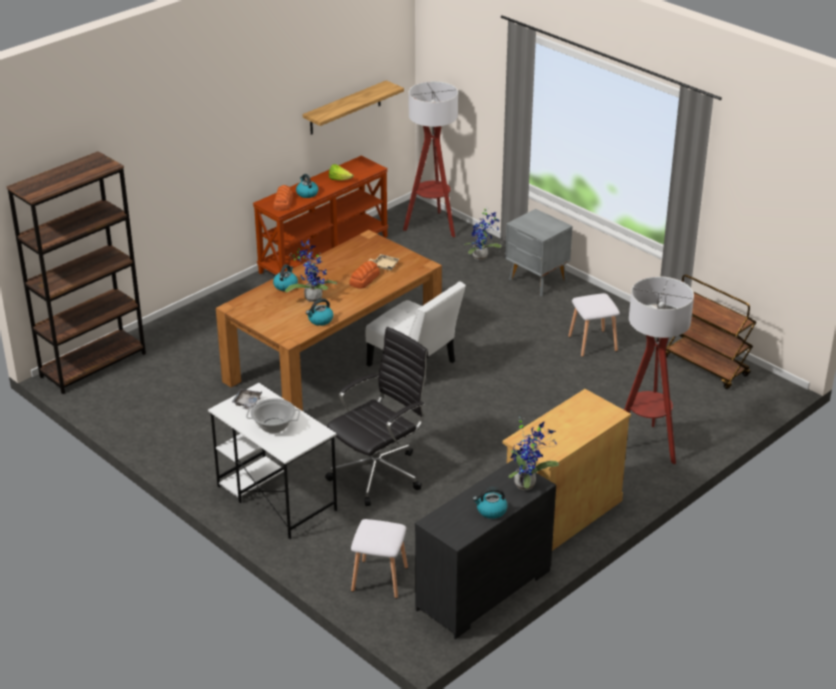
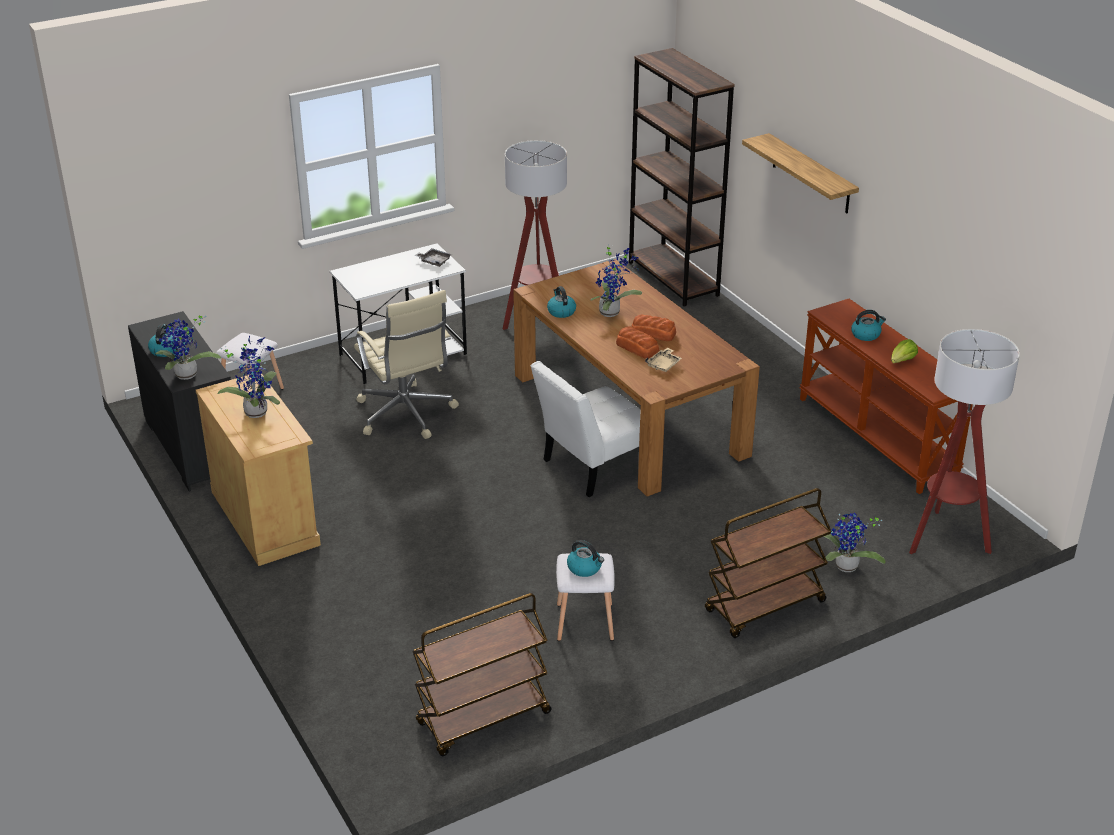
camera: 105 degrees right, 0 degrees up
(273, 426) = (388, 270): cooking pot -> none
(283, 202) = (844, 316): bread -> bread (652, 333)
(285, 285) = (643, 300): kettle -> kettle (585, 568)
(345, 108) = (976, 303): shelf -> shelf (811, 174)
(379, 473) = (406, 415): black office chair -> beige office chair
(537, 281) = (764, 607): grey nightstand -> brown cart
(562, 425) = (257, 411): none -> potted plant
(646, 446) = (342, 611): floor lamp -> floor lamp (537, 320)

